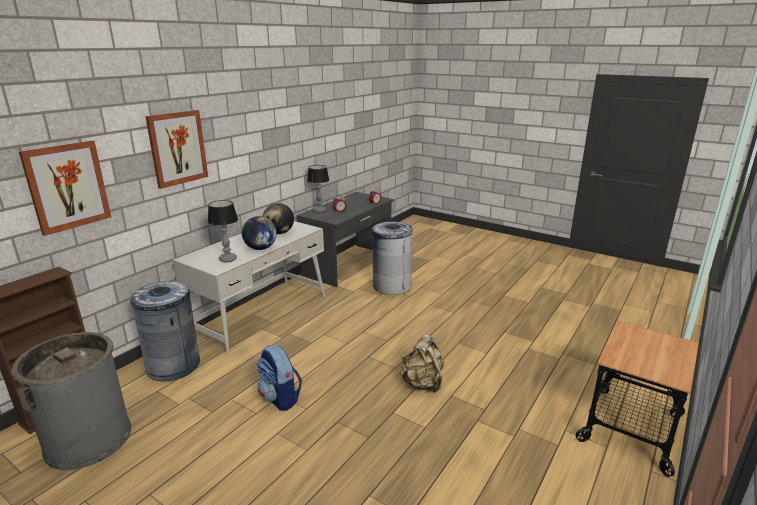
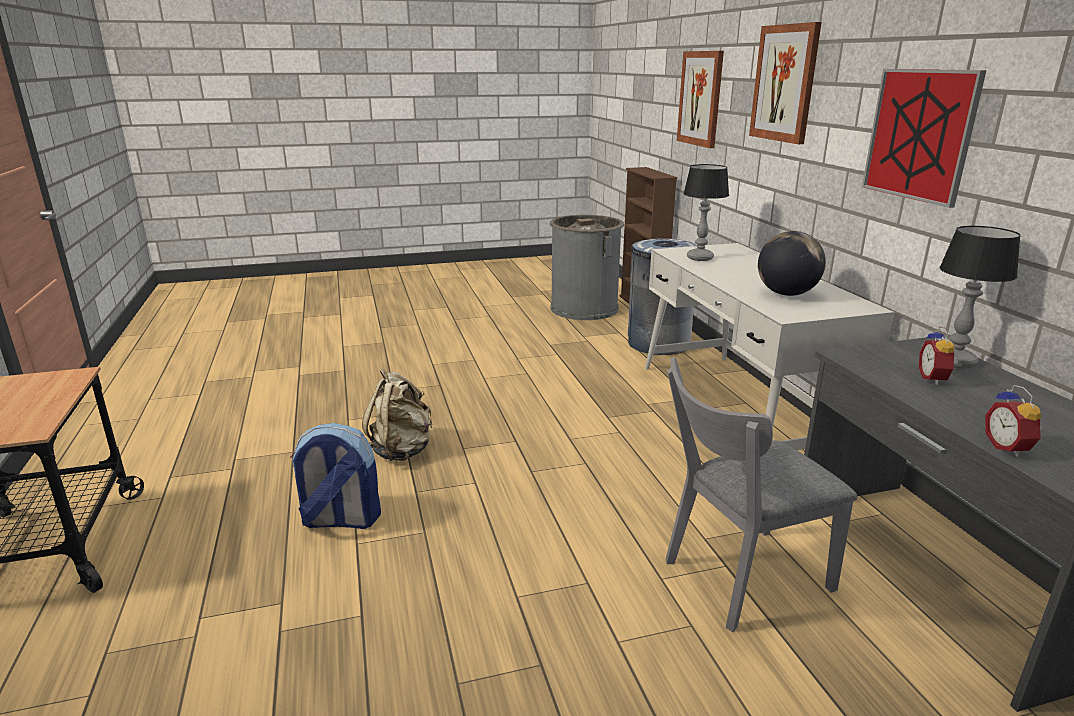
camera: 130 degrees right, 0 degrees up
(260, 248) = (721, 275): globe -> none
(267, 148) = (919, 135): none -> picture
(280, 398) = (520, 372): backpack -> backpack (340, 520)
(392, 286) = (738, 579): grey trash can -> grey chair

